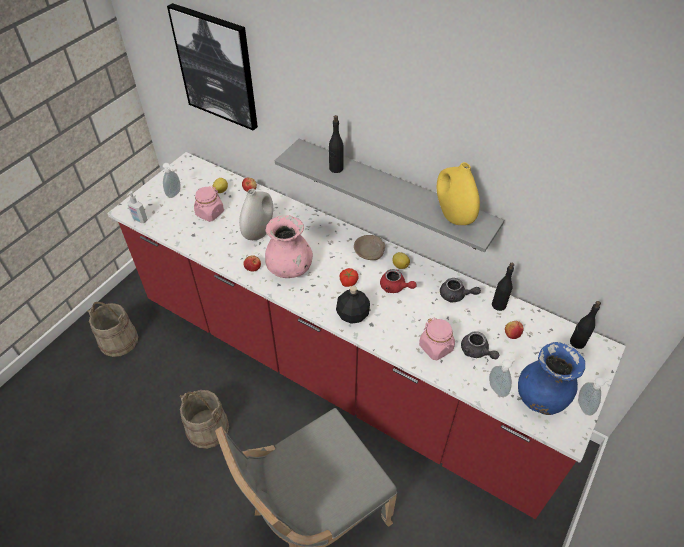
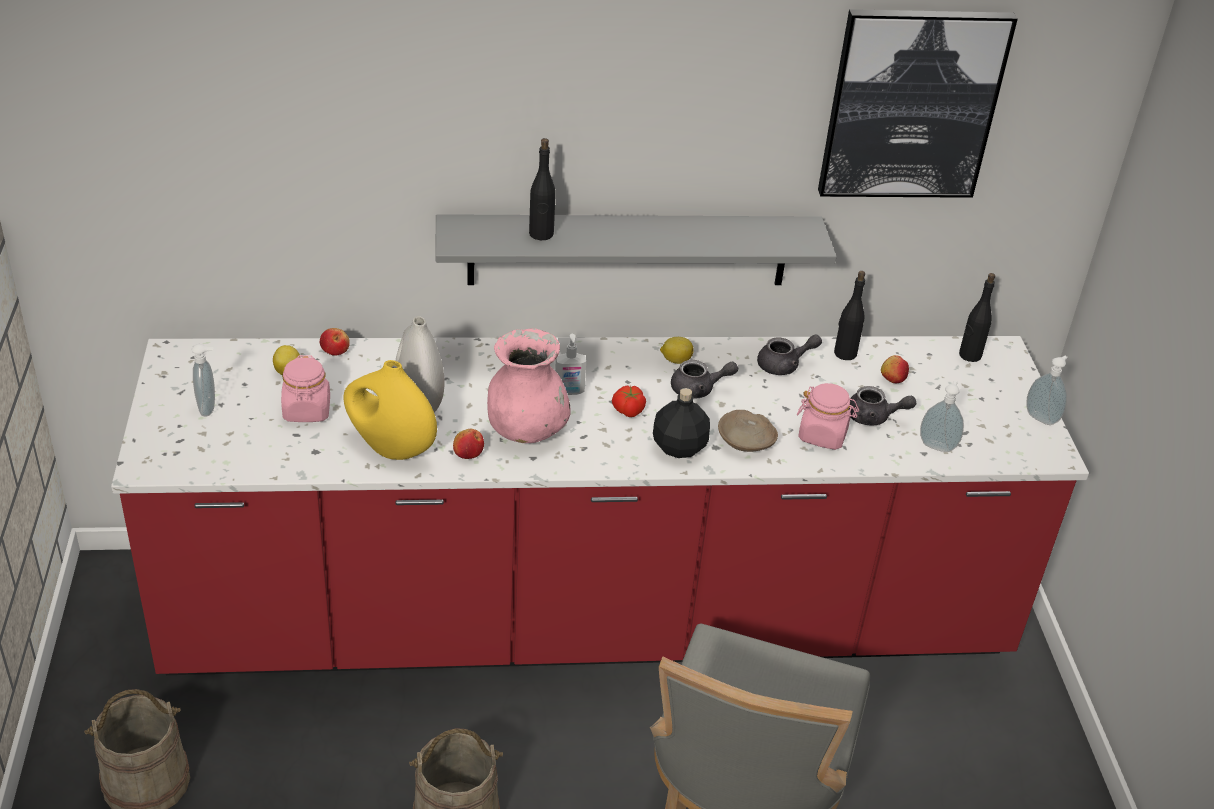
camera: 40 degrees left, 10 degrees down
(140, 220) = (190, 470): soap dispenser -> soap dispenser (569, 392)
(216, 67) = (250, 136): picture -> picture (912, 104)
(369, 252) = (617, 361): beige bowl -> beige bowl (746, 440)
(395, 287) = (699, 389): red teapot -> grey teapot
(453, 215) = (758, 234): yellow vase -> yellow vase (391, 448)
(541, 398) = (991, 432): blue vase -> none

